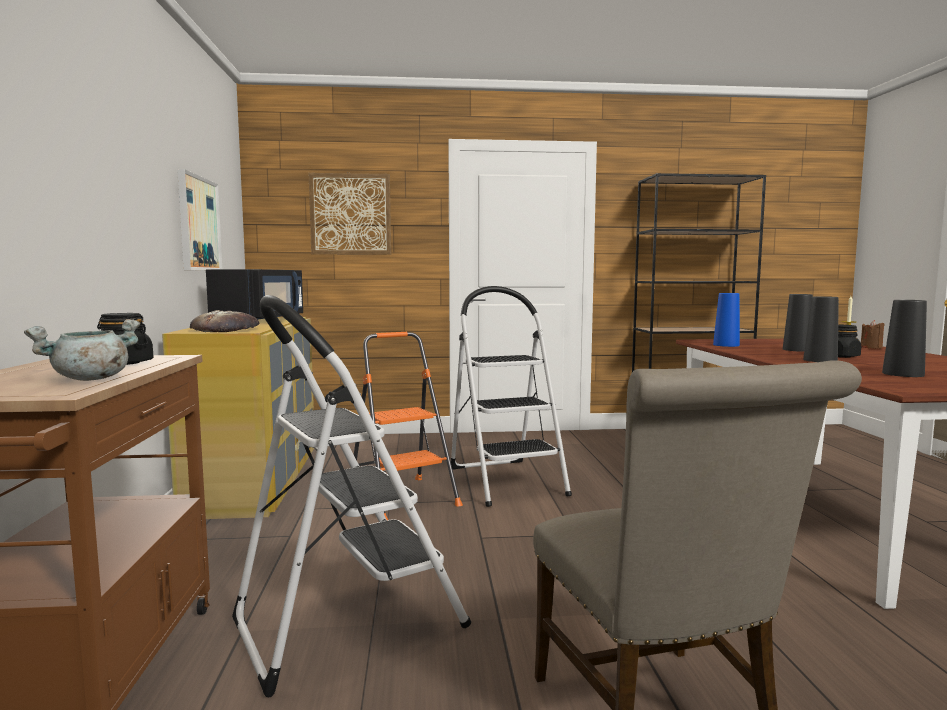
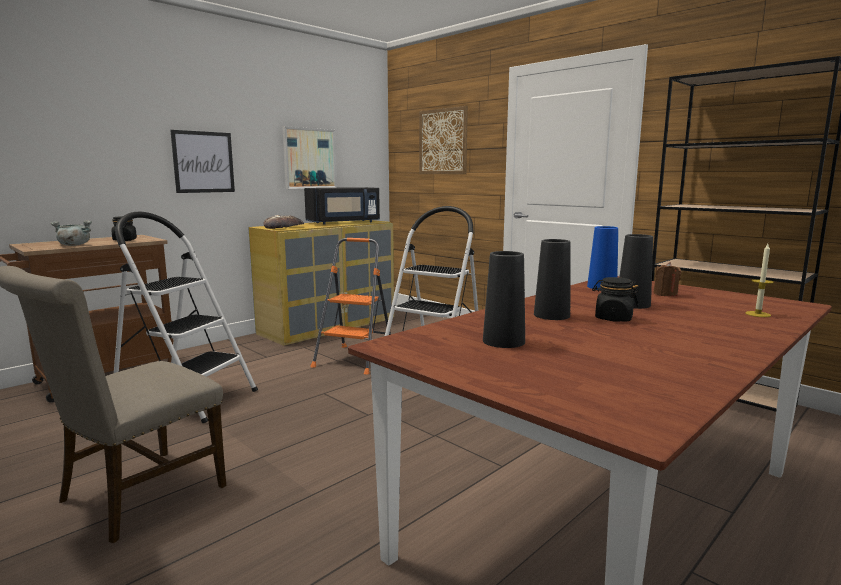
camera: 50 degrees right, 5 degrees up
(114, 215) = (203, 162): none -> picture
(871, 348) = (759, 323): brown candle -> brown candle (665, 294)

